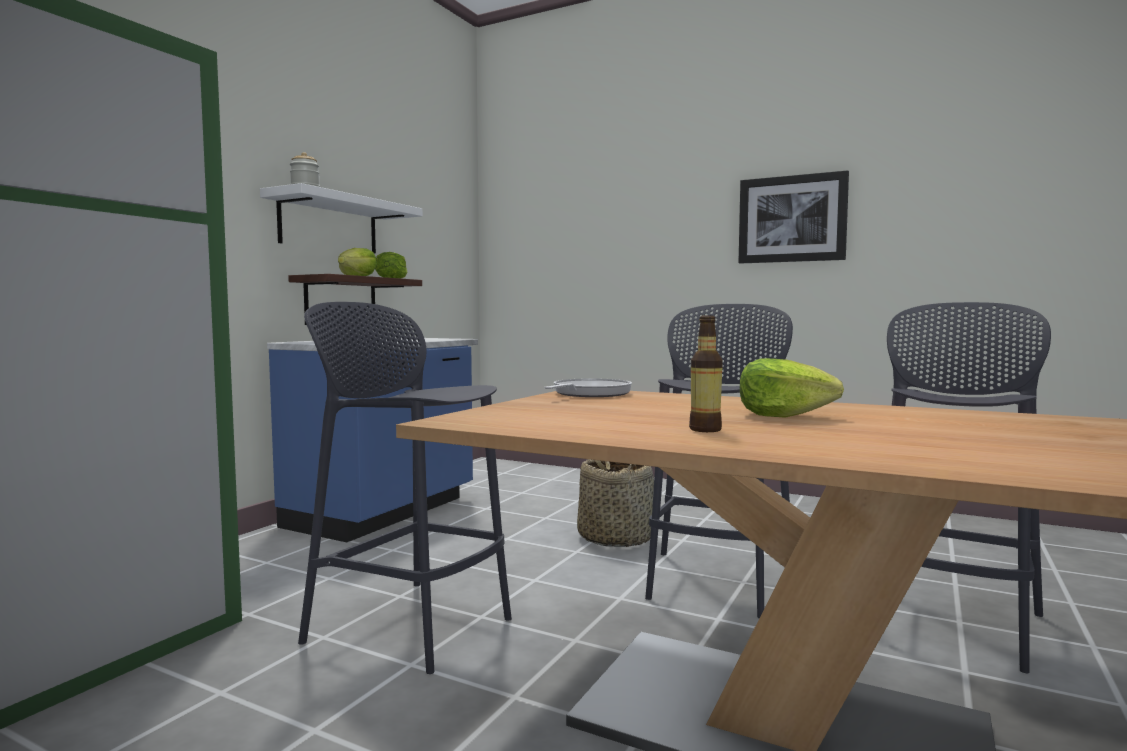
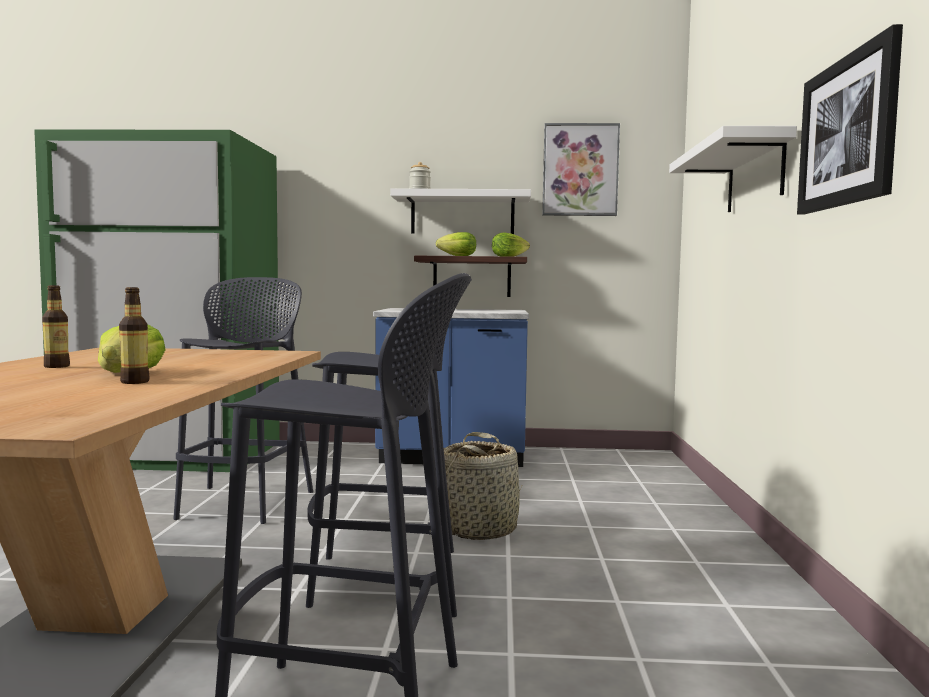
camera: 65 degrees right, 0 degrees up
(420, 192) = (580, 170): none -> picture
(589, 393) = (268, 353): frying pan -> none
(652, 230) = (755, 176): none -> white shelf
(862, 415) = (135, 382): none -> bottle

